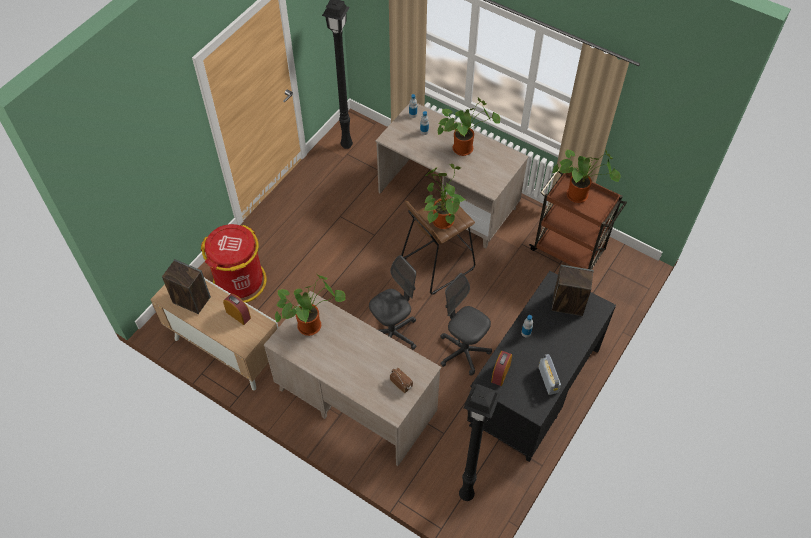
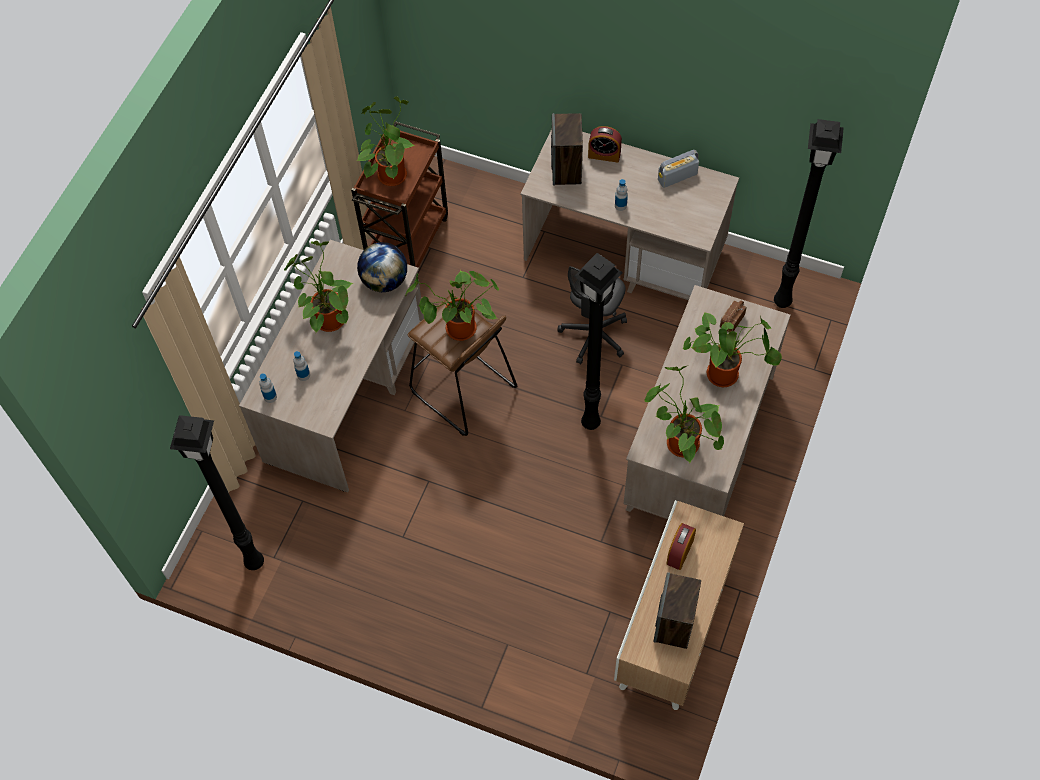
camera: 100 degrees left, 5 degrees up
(240, 282) = (555, 647): red trash can -> none
(357, 368) = (725, 373): none -> potted plant
(393, 334) = (590, 421): grey office chair -> black floor lamp
(487, 180) = (385, 280): none -> globe
(500, 373) = (684, 223): alarm clock -> alarm clock (604, 155)
(534, 389) = (625, 253): black desk -> beige desk

